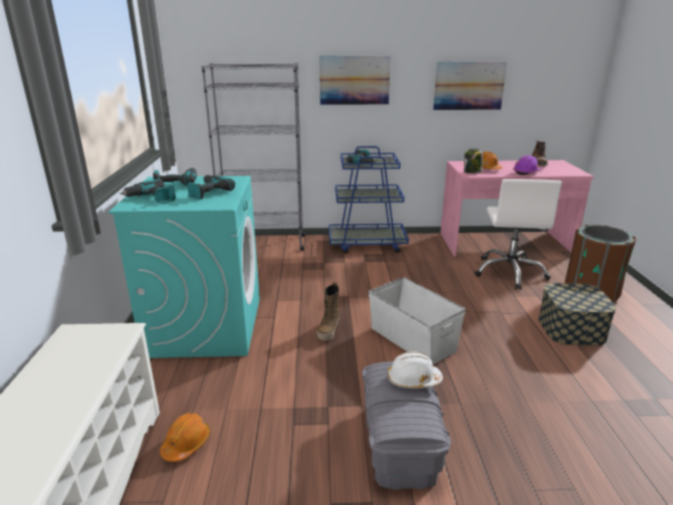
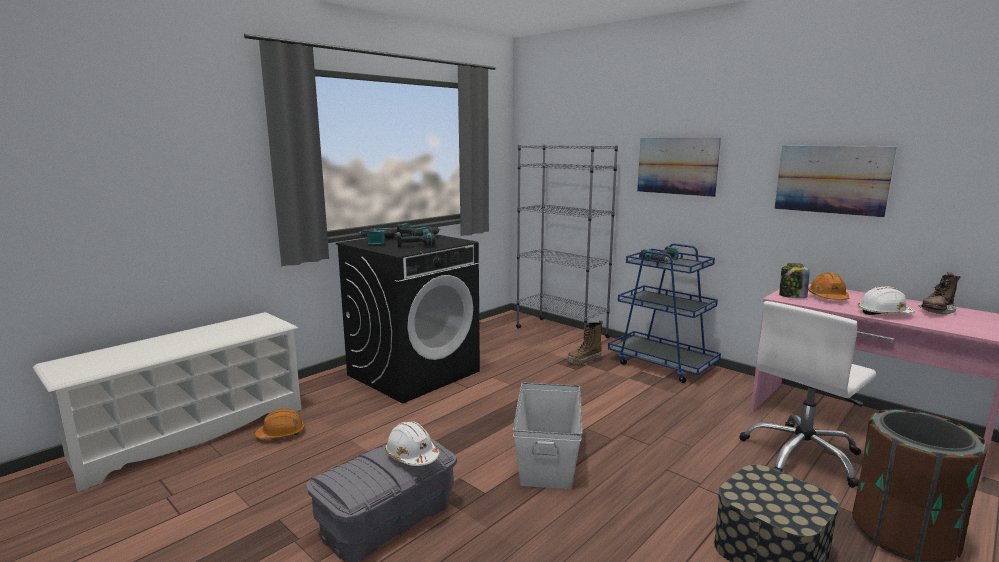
camera: 45 degrees right, 10 degrees down
(205, 326) = (414, 373): turquoise washing machine -> black washing machine
(328, 330) = (489, 415): boot -> boot (584, 360)
(526, 172) = (883, 313): purple hard hat -> white hard hat

